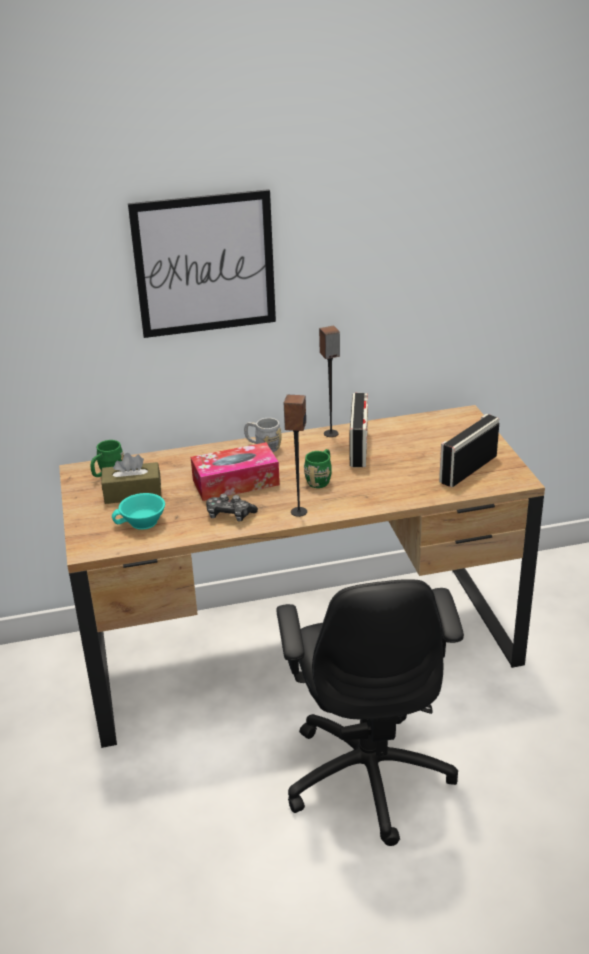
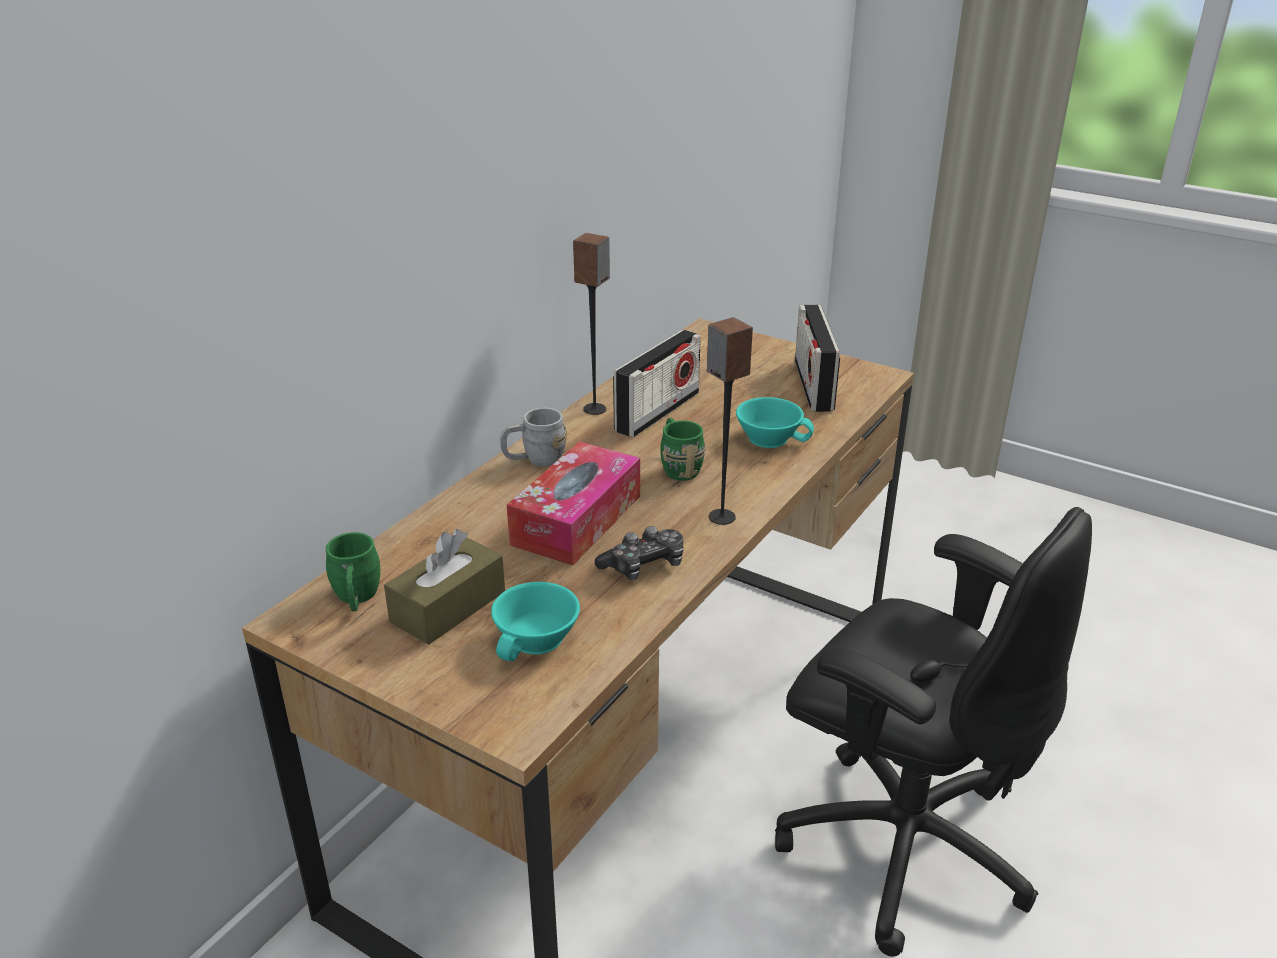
camera: 45 degrees left, 0 degrees up
(204, 264) = (417, 160): picture -> none
(359, 448) = (657, 412): radio -> radio turned 75 degrees clockwise
(392, 486) = (771, 437): none -> turquoise cup

